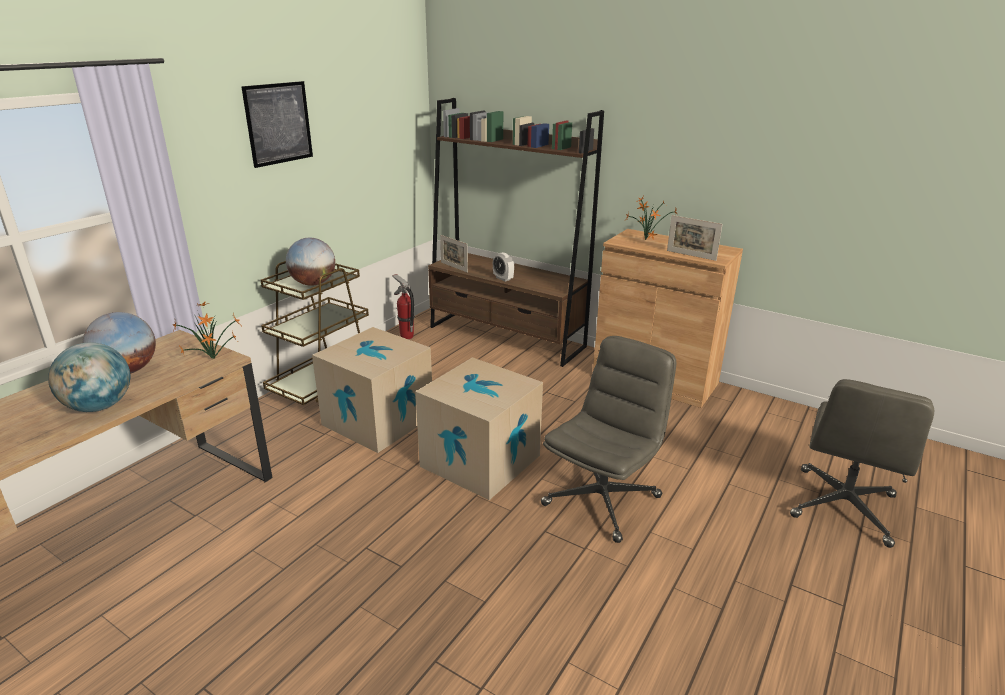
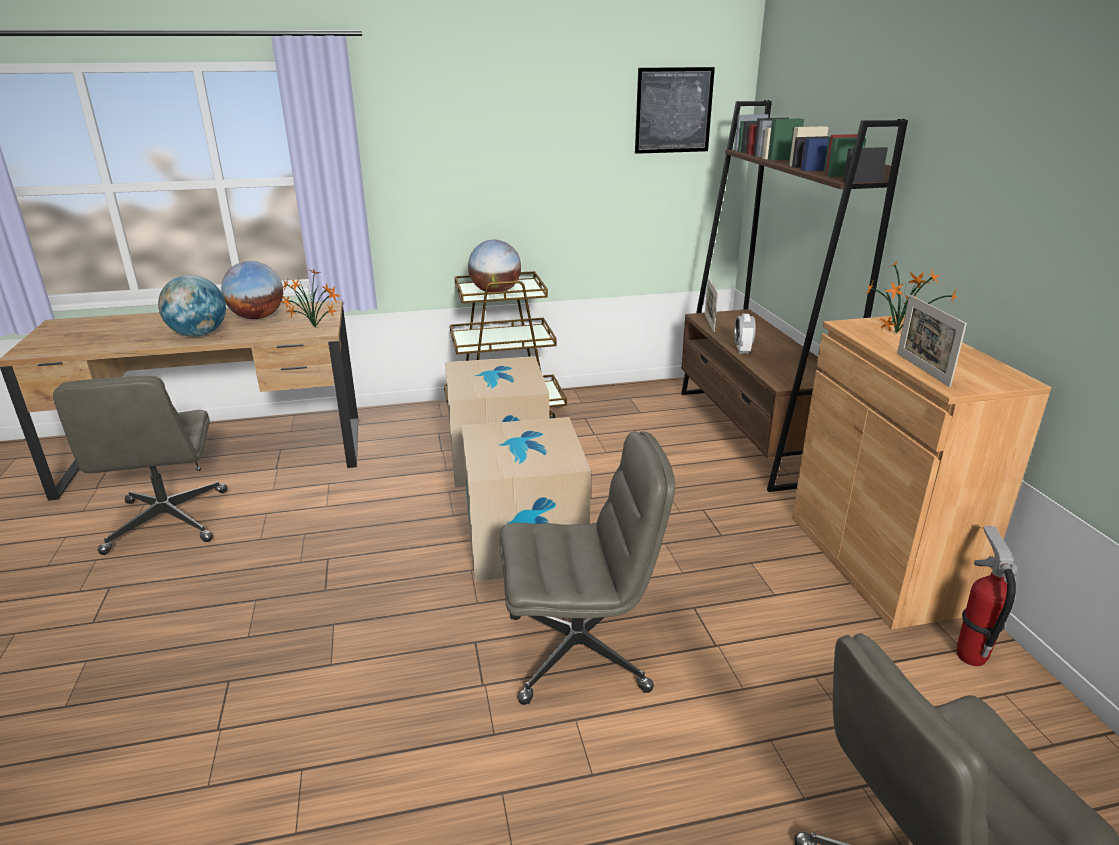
camera: 45 degrees right, 0 degrees up
(162, 611) = (168, 522): none -> grey office chair
(278, 123) = (506, 111): picture -> picture (673, 110)
(406, 336) = (642, 394): fire extinguisher -> fire extinguisher (970, 656)

